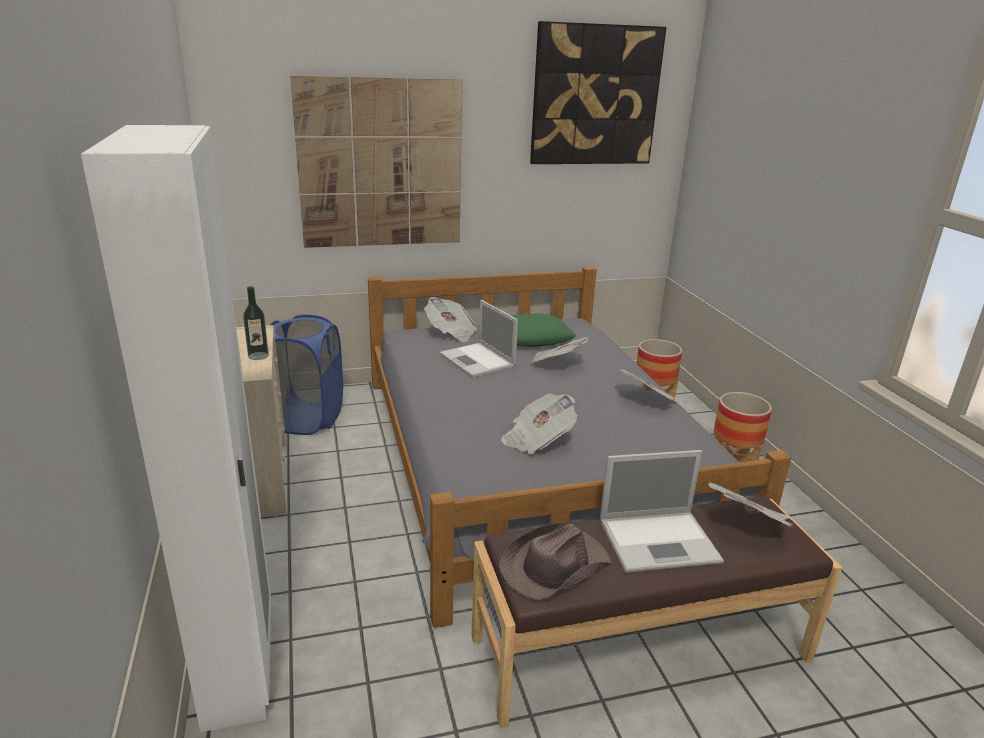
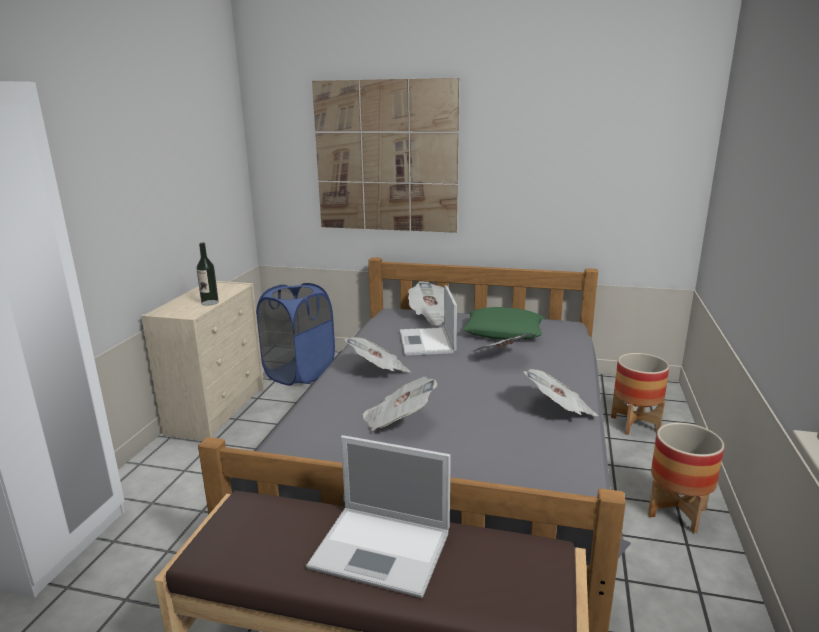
camera: 30 degrees right, 5 degrees down
(553, 566) = (250, 537): brown hat -> none
(595, 96) = (601, 89): picture -> none
(749, 524) = (508, 566): newspaper -> newspaper (379, 370)

